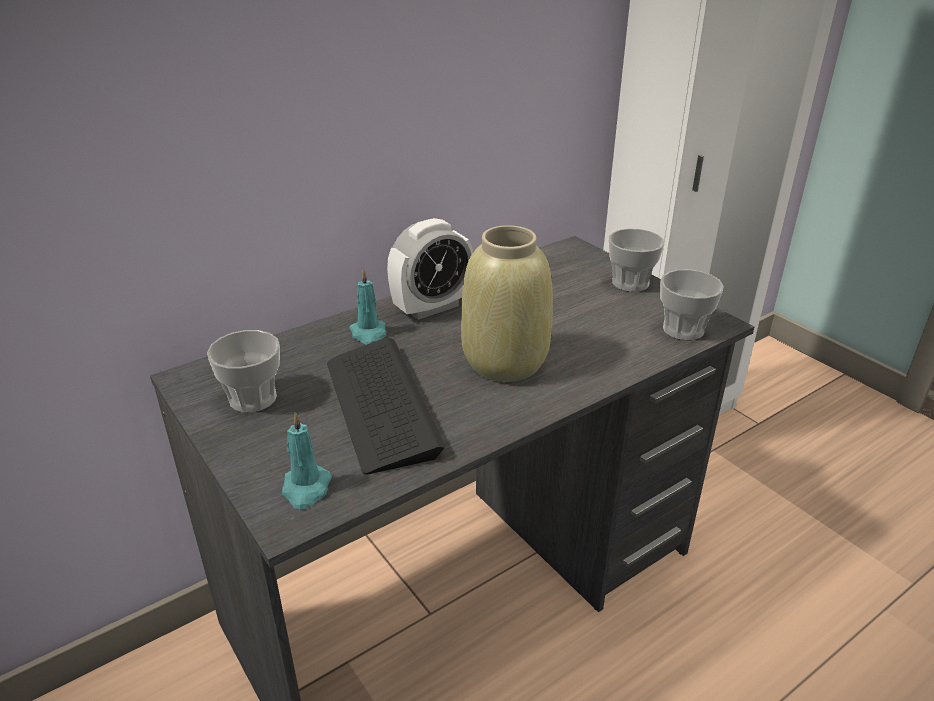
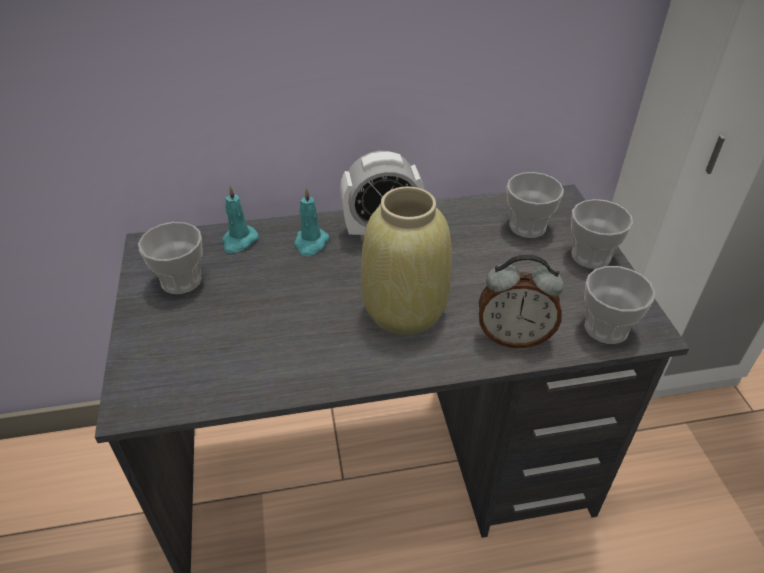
camera: 25 degrees right, 10 degrees up
(306, 489) = (162, 382): turquoise candle -> turquoise candle (239, 241)
(381, 405) = (271, 321): keyboard -> none
(561, 274) = (527, 226): none -> cup
(615, 355) = (513, 336): none -> alarm clock

